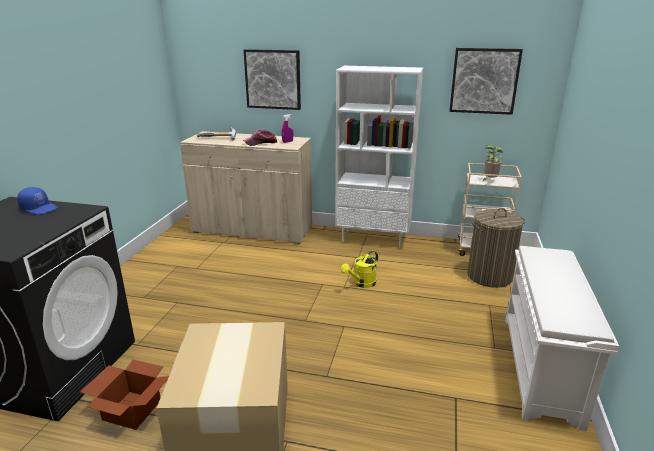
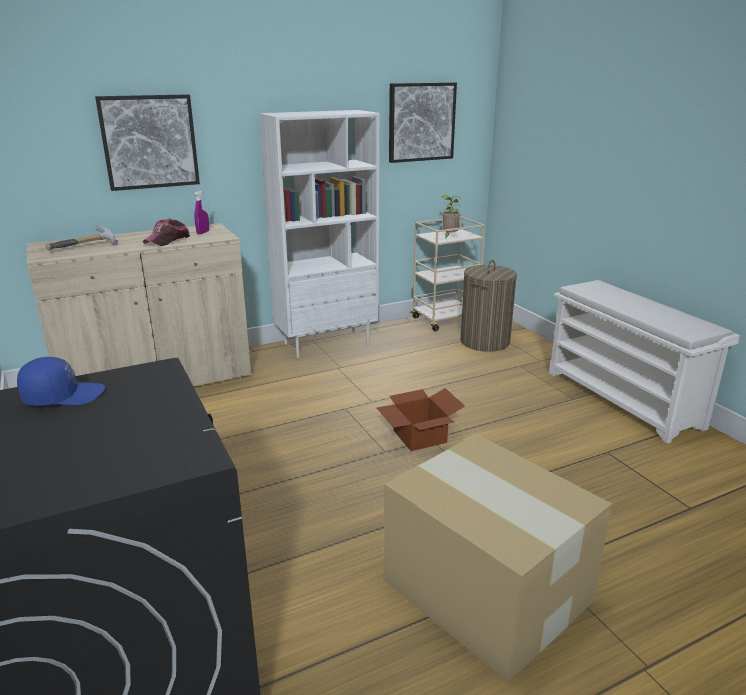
camera: 40 degrees left, 0 degrees up
(131, 409) = (340, 652): cardboard box -> cardboard box (418, 436)
(362, 284) = (385, 391): yellow watering can -> none

